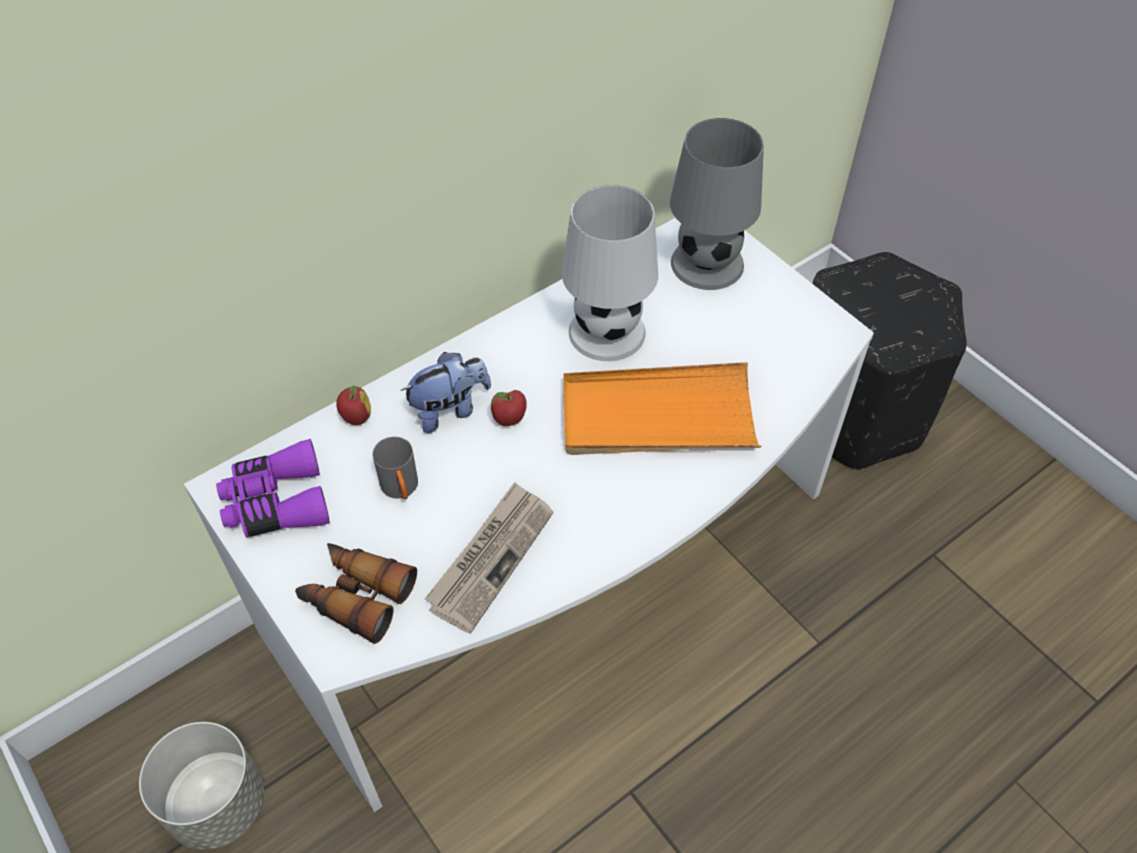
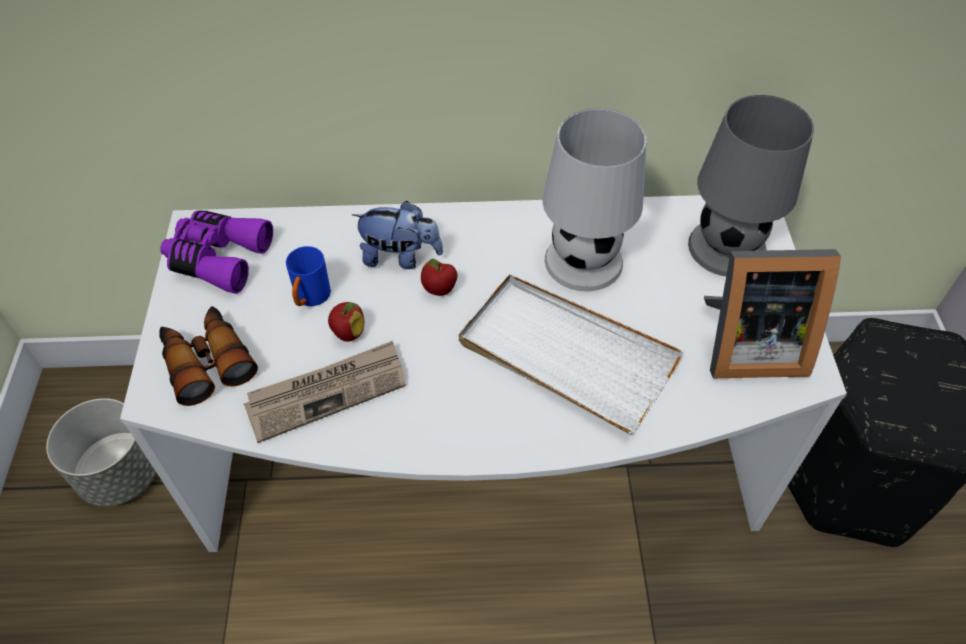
camera: 35 degrees right, 0 degrees up
(356, 418) = (327, 226): apple -> apple (348, 333)
(401, 490) = (310, 299): grey mug -> blue mug
(657, 416) = (565, 355): orange tray -> white tray
(782, 334) = (747, 346): none -> picture frame

